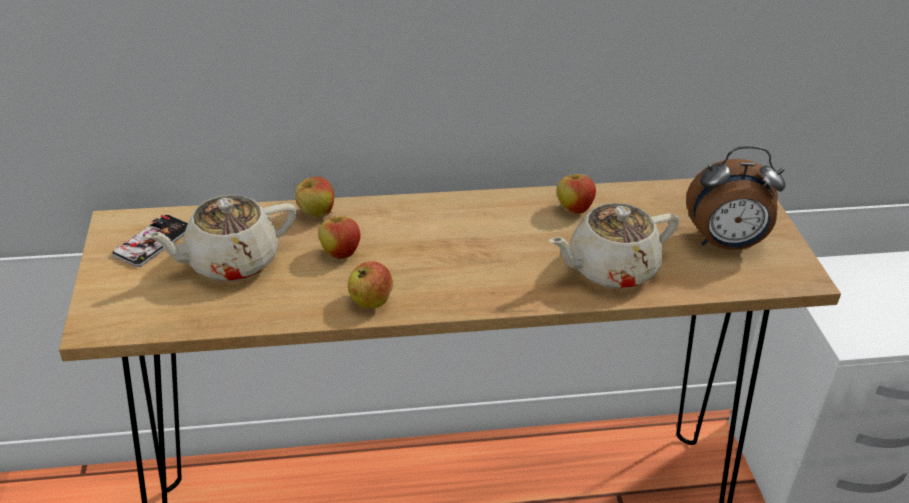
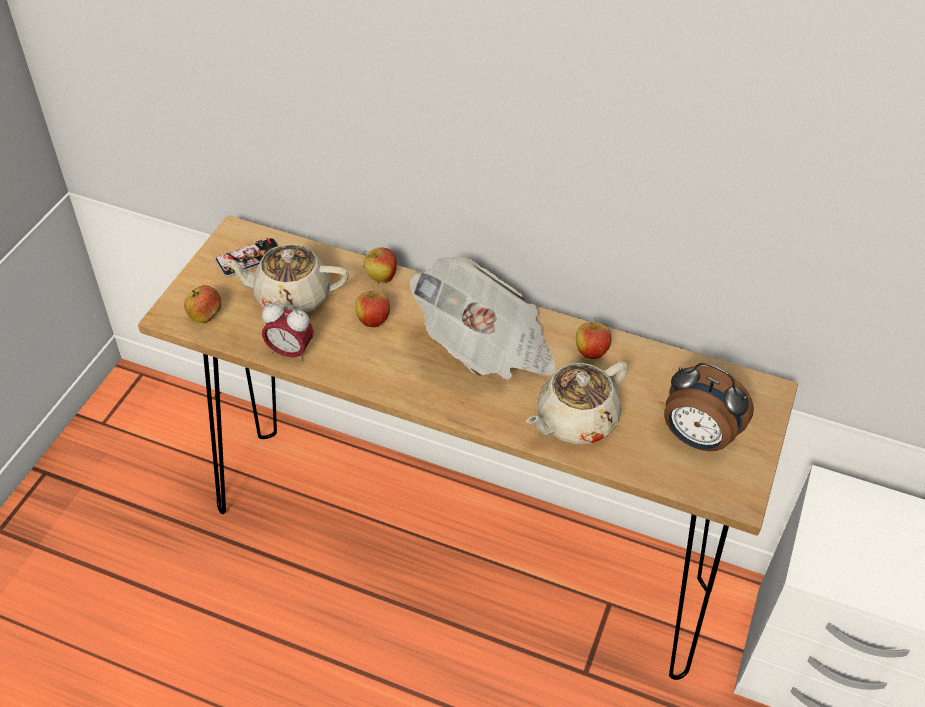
camera: 30 degrees right, 10 degrees up
(272, 312) = (290, 352): none -> alarm clock
(370, 301) = (365, 372): apple -> apple (205, 316)
(474, 238) = (485, 348): none -> newspaper
(610, 269) = (574, 420): beige teapot -> beige teapot turned 45 degrees counterclockwise

